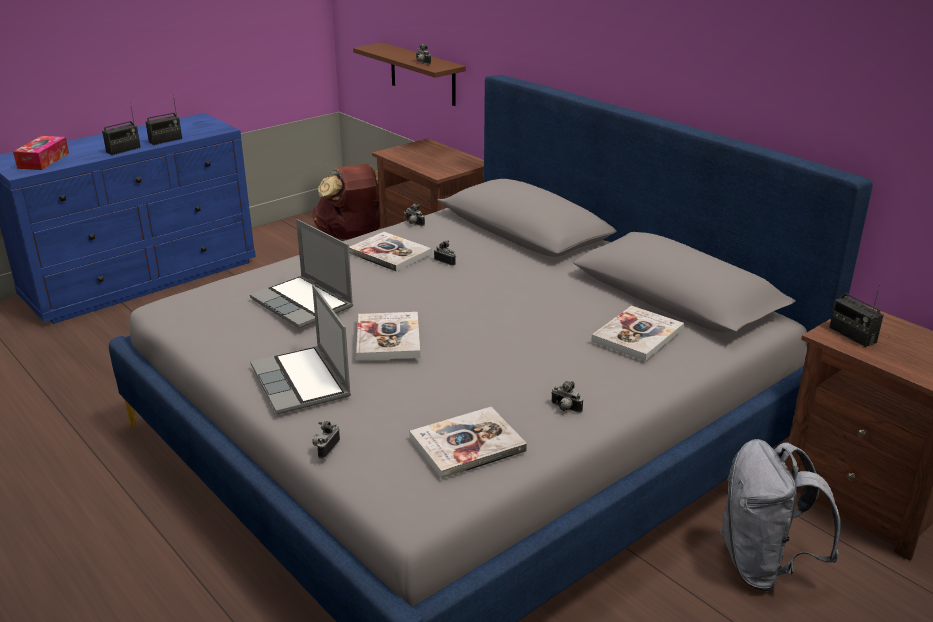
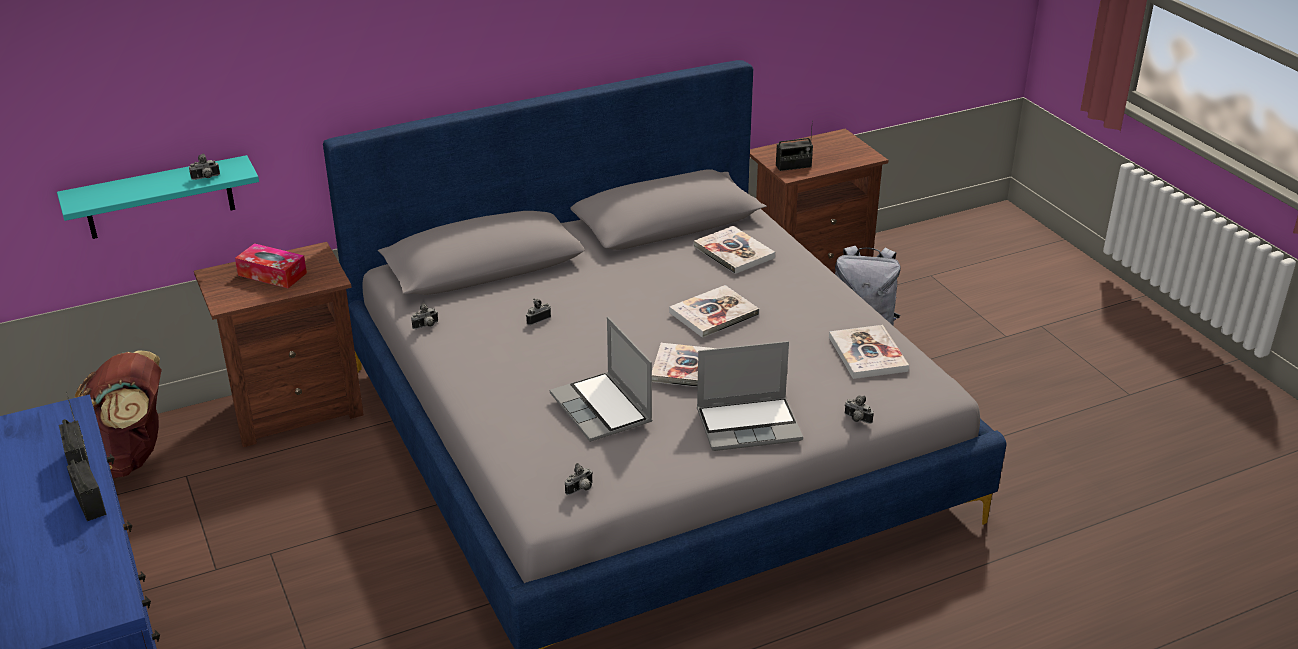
camera: 75 degrees left, 5 degrees up
(43, 160) = (72, 587): tissue box -> tissue box (272, 274)
(304, 304) = (603, 409): laptop -> laptop turned 90 degrees clockwise
(390, 254) = (501, 349): book -> book (714, 313)
(422, 74) = (159, 198): brown shelf -> turquoise shelf
(564, 409) = (828, 306): camera -> camera (581, 489)

